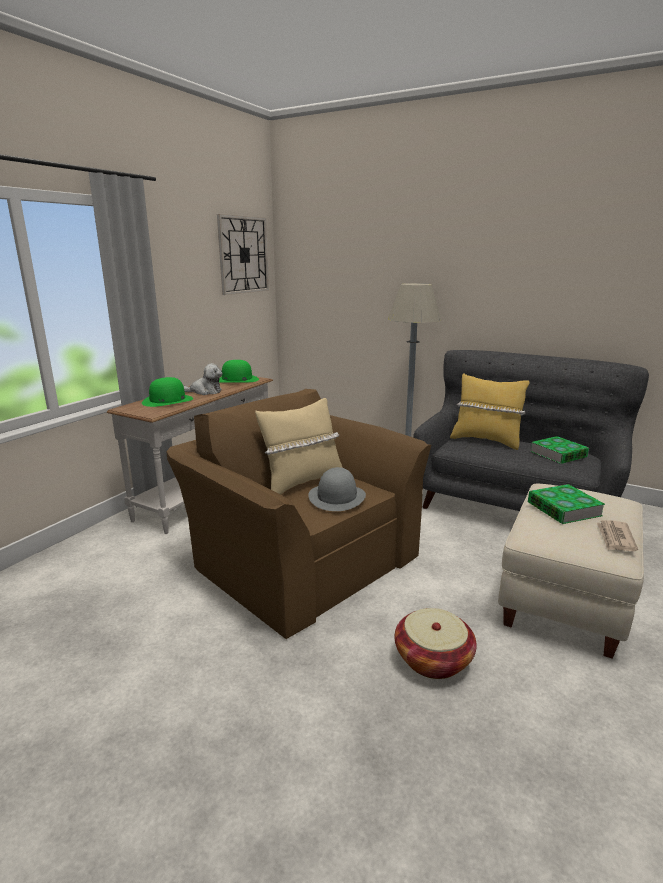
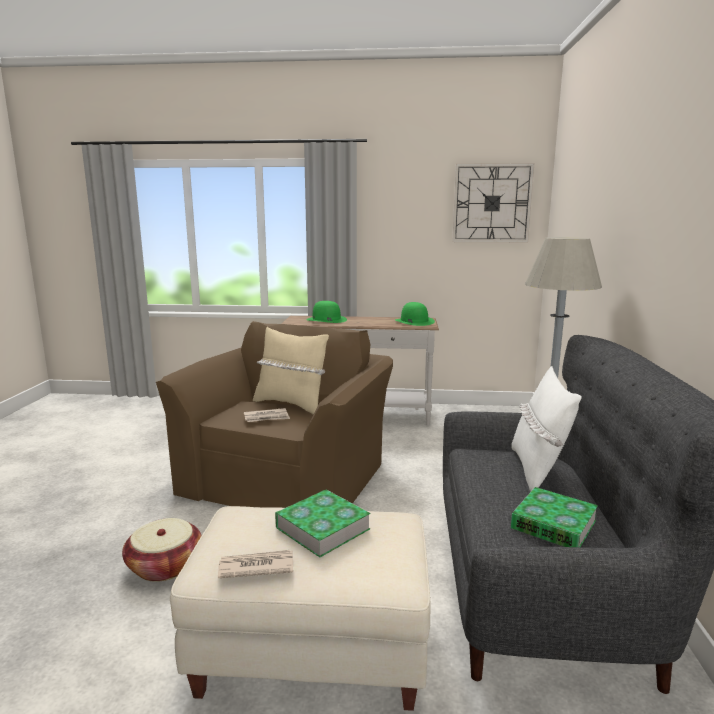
camera: 65 degrees right, 5 degrees down
(205, 391) = (363, 321): plush toy -> none
(337, 496) = (267, 417): grey hat -> newspaper
(486, 441) = (537, 470): yellow pillow -> white pillow

